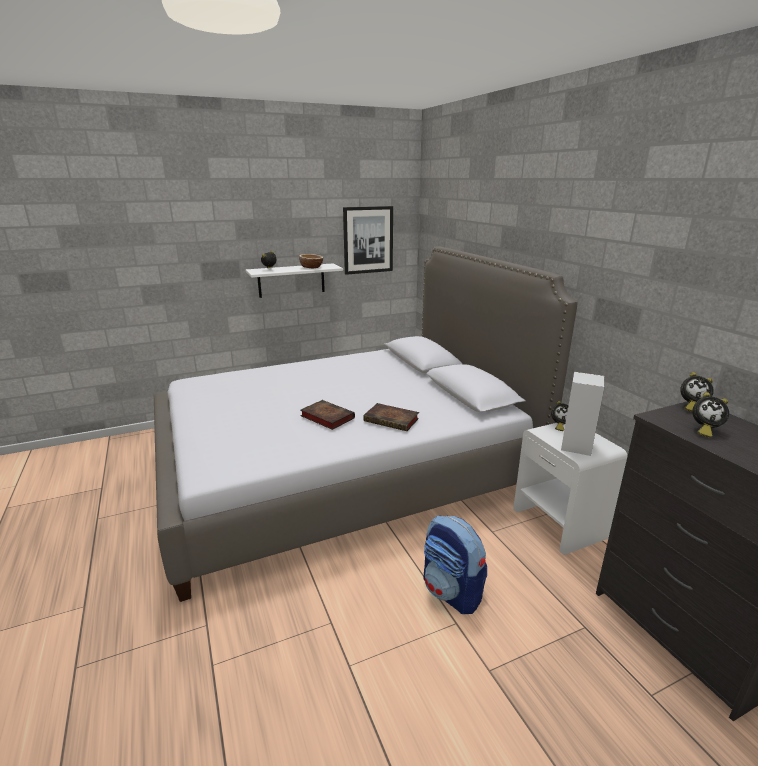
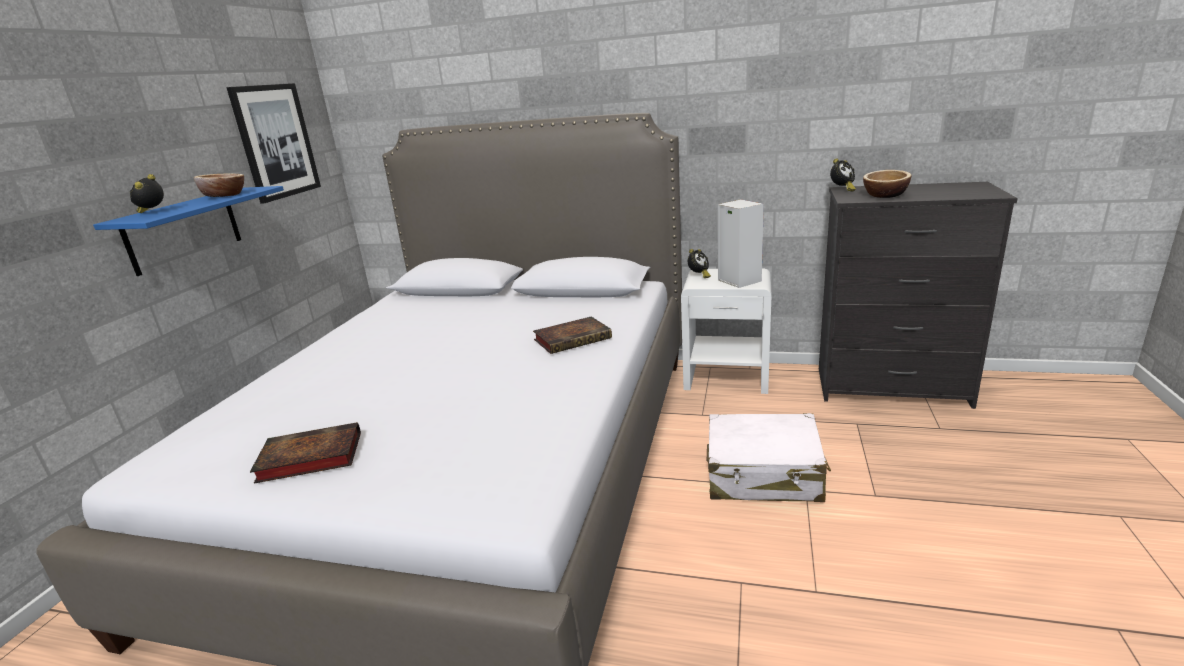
camera: 50 degrees left, 0 degrees up
(291, 280) = (184, 230): white shelf -> blue shelf
(326, 417) = (499, 374): book -> book (307, 458)
(452, 592) = (763, 474): backpack -> white suitcase
(703, 430) = (885, 195): alarm clock -> bowl

